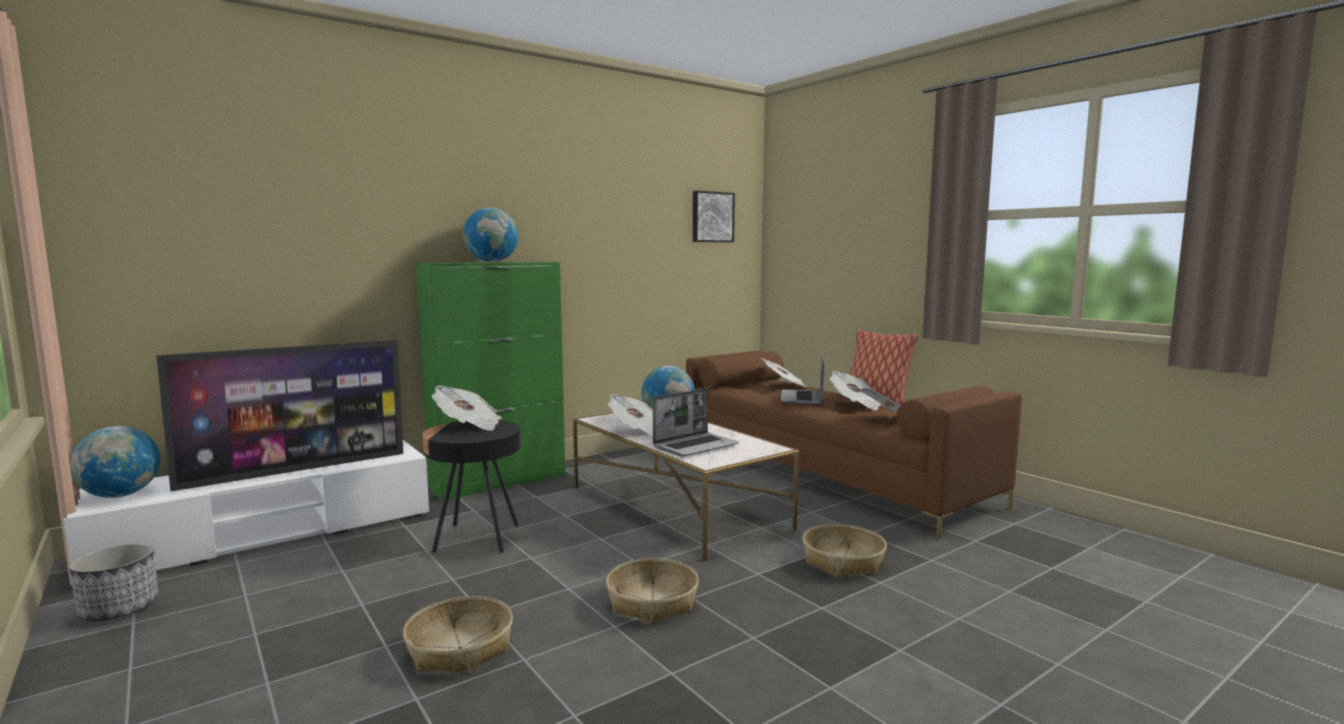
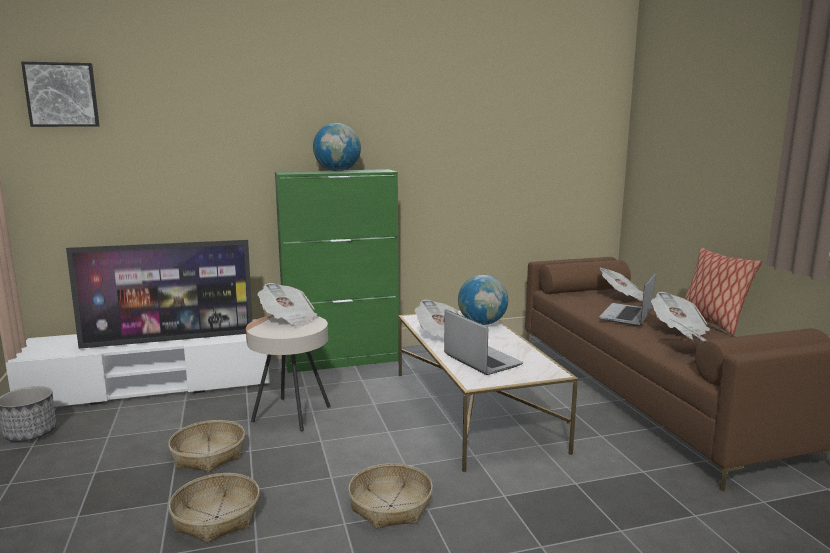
camera: 20 degrees right, 5 degrees up
(120, 495) = (49, 347): globe -> none
(477, 538) = (291, 414): black side table -> beige side table
(696, 446) = (480, 360): laptop -> laptop turned 105 degrees counterclockwise
(712, 217) = (569, 122): picture -> picture (62, 95)
(843, 561) = (598, 498): basket -> basket (209, 455)

